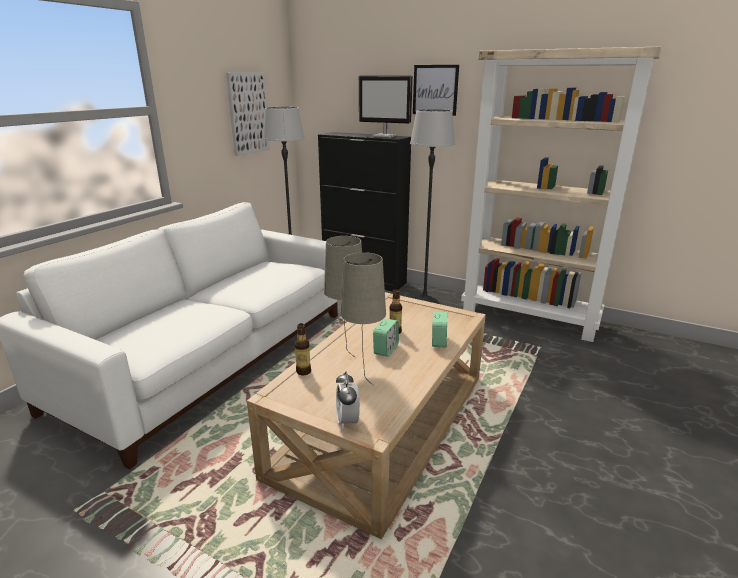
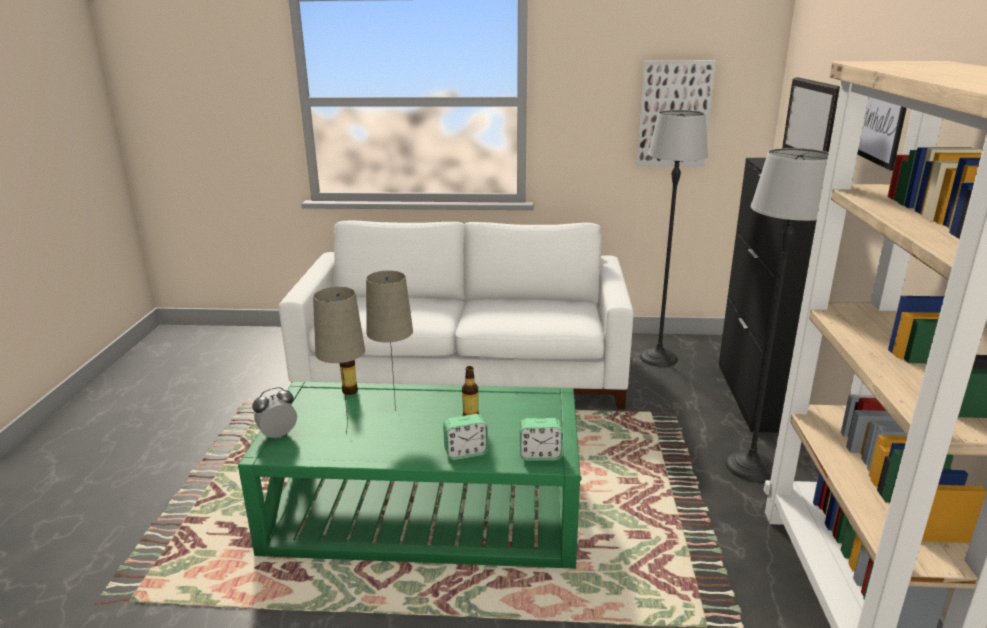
camera: 65 degrees right, 0 degrees up
(381, 422) = (425, 509): beige coffee table -> green coffee table
(386, 350) = (423, 423): alarm clock -> alarm clock (540, 455)

